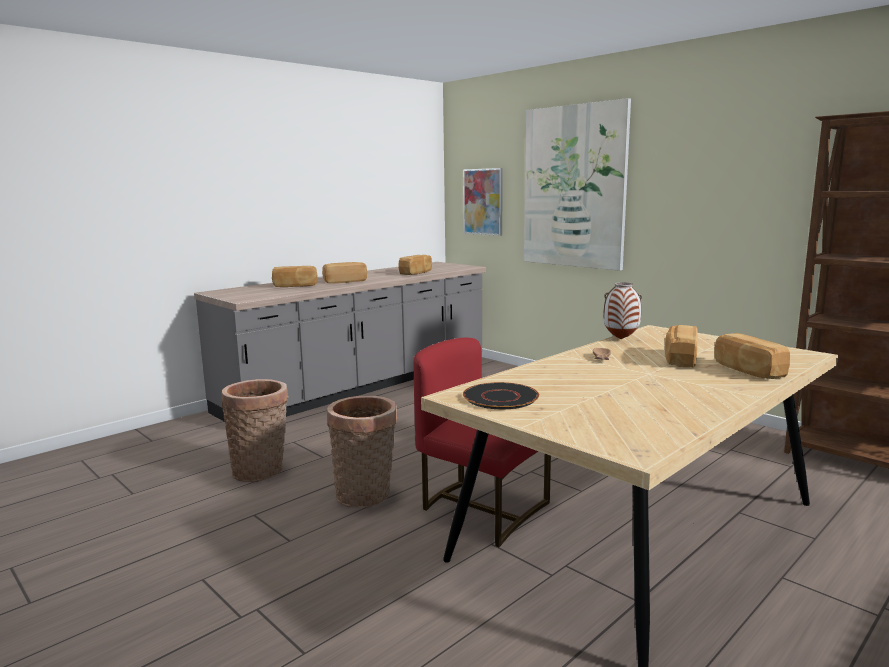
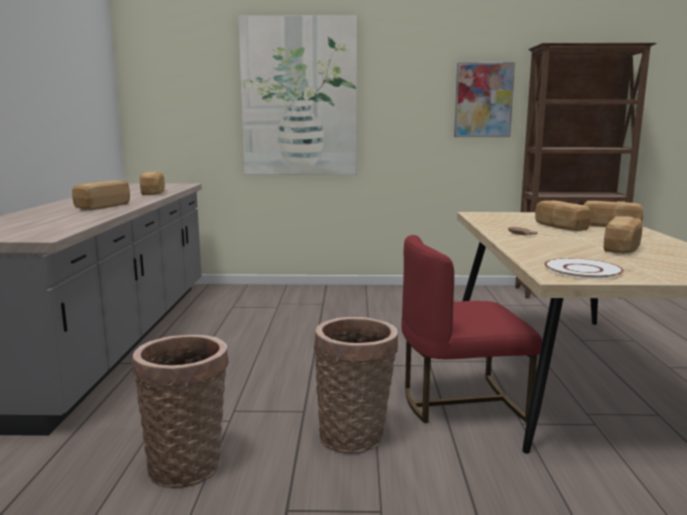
camera: 45 degrees left, 0 degrees up
(295, 286) = (54, 217): bread -> bread (623, 248)
(483, 201) = (181, 113): picture -> picture (483, 100)
(500, 397) = (583, 270): black plate -> white plate
(621, 339) = (481, 222): vase -> none

